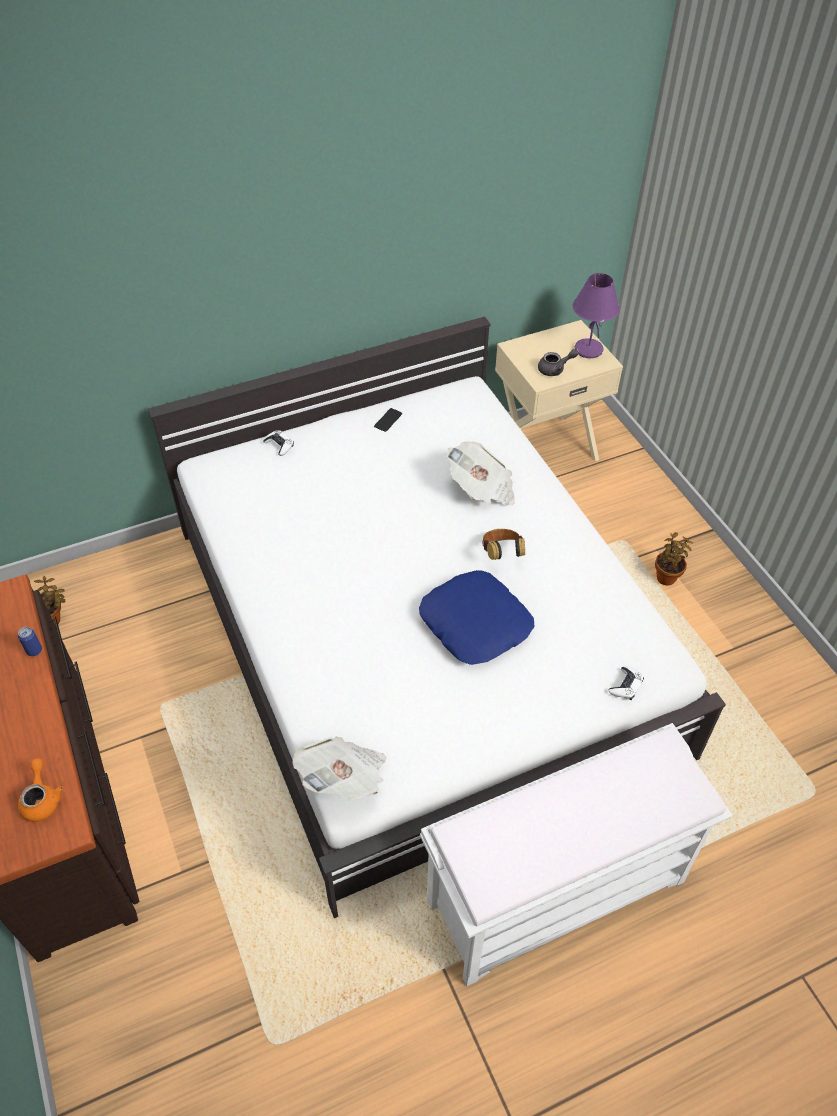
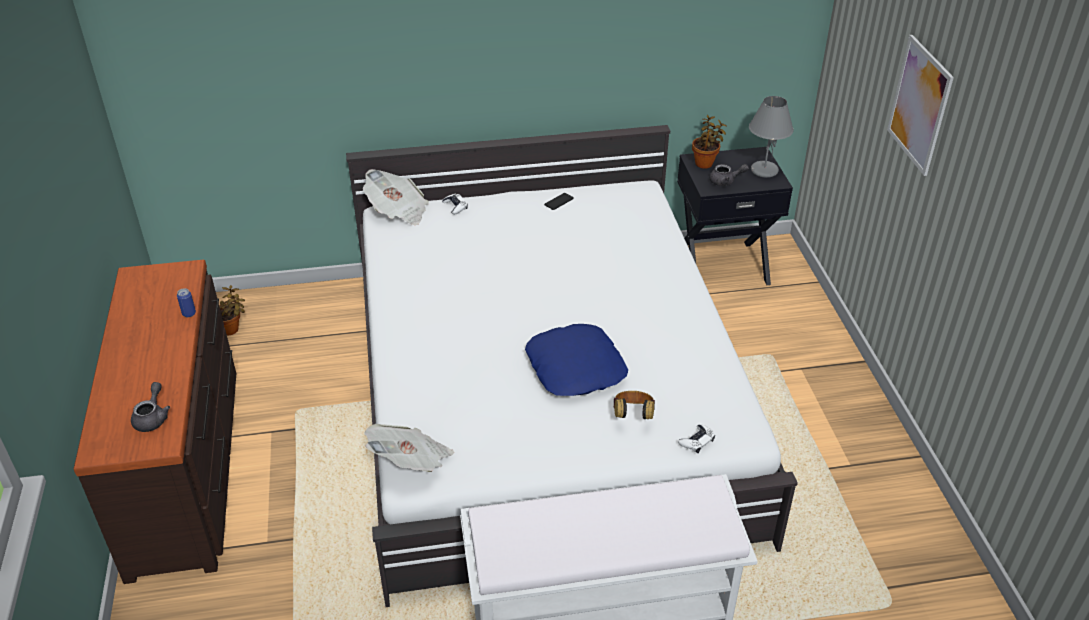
camera: 15 degrees right, 10 degrees down
(42, 799) = (153, 418): orange teapot -> grey teapot
(482, 489) = (623, 266): newspaper -> newspaper (398, 211)
(501, 554) = (621, 319): headphones -> headphones (633, 416)
(545, 446) = (721, 265): beige nightstand -> black nightstand
(588, 350) = (763, 170): purple table lamp -> grey table lamp
(667, 576) = (803, 392): potted plant -> potted plant (705, 163)
(781, 283) = (919, 105): none -> picture

